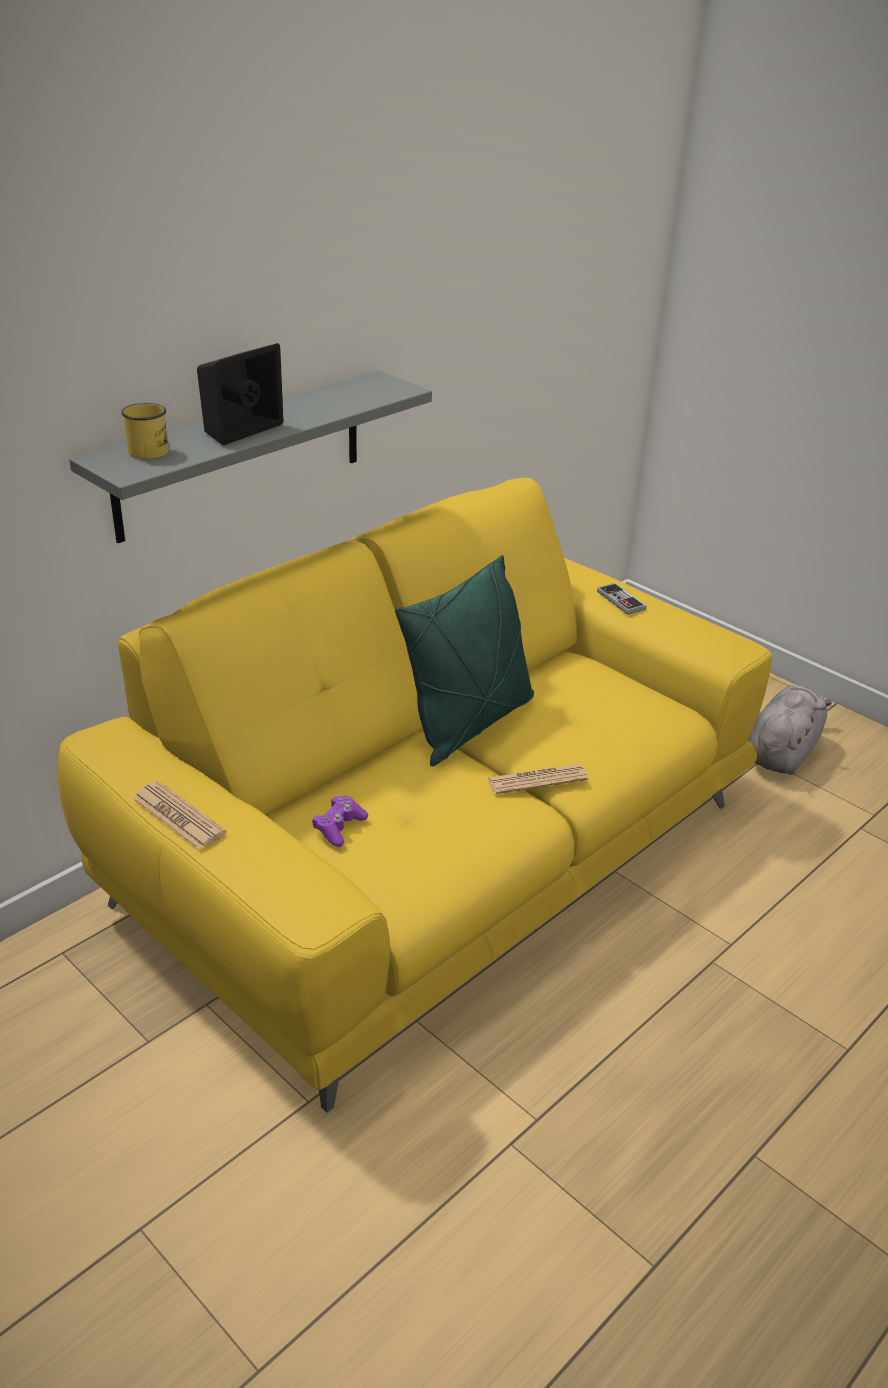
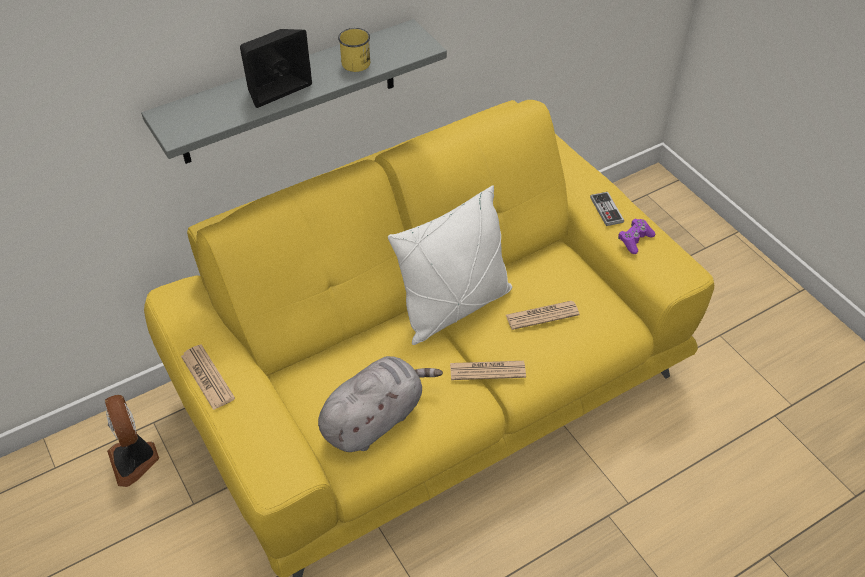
camera: 15 degrees right, 15 degrees up
(46, 1002) = (135, 460): none -> fan
(150, 449) = (202, 107): yellow mug -> yellow mug (357, 60)
(339, 827) = (328, 391): purple game controller -> purple game controller (635, 240)
(469, 724) = (454, 307): green pillow -> white pillow
(580, 718) = (542, 315): none -> newspaper
(782, 752) = (737, 331): grey plush toy -> grey plush toy (375, 418)

